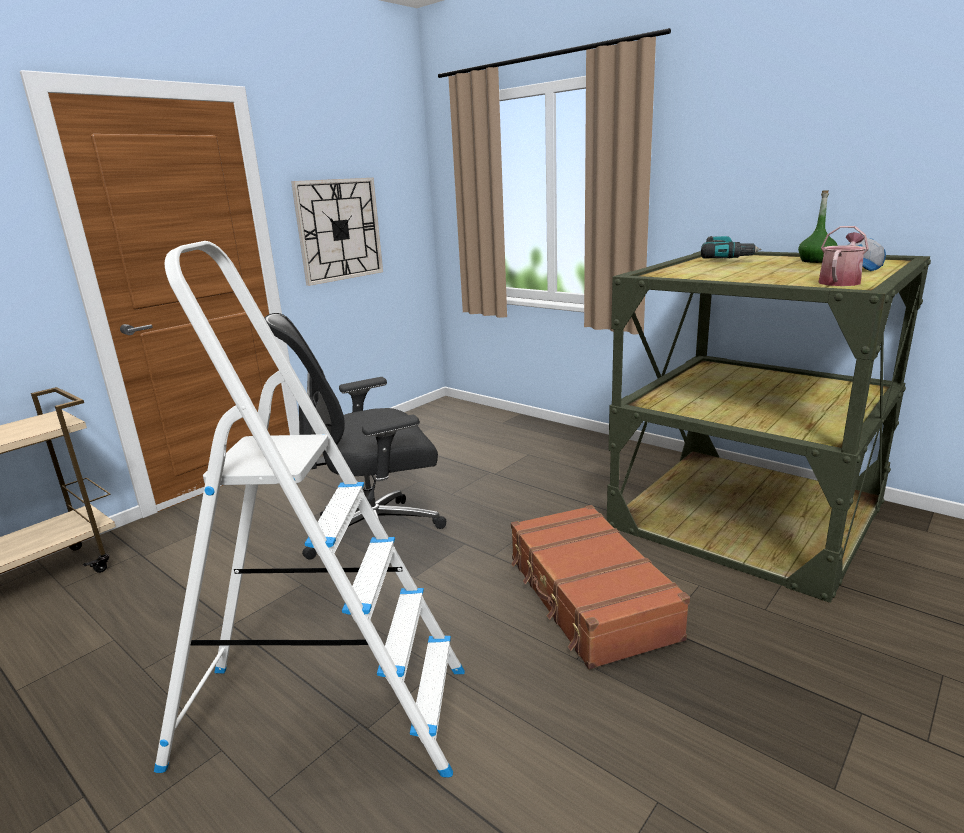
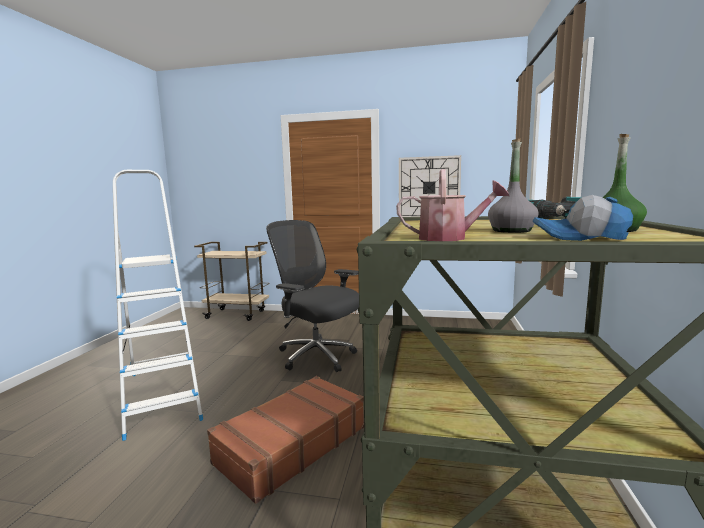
camera: 60 degrees right, 10 degrees down
(798, 271) = (511, 231): none -> grey bottle

